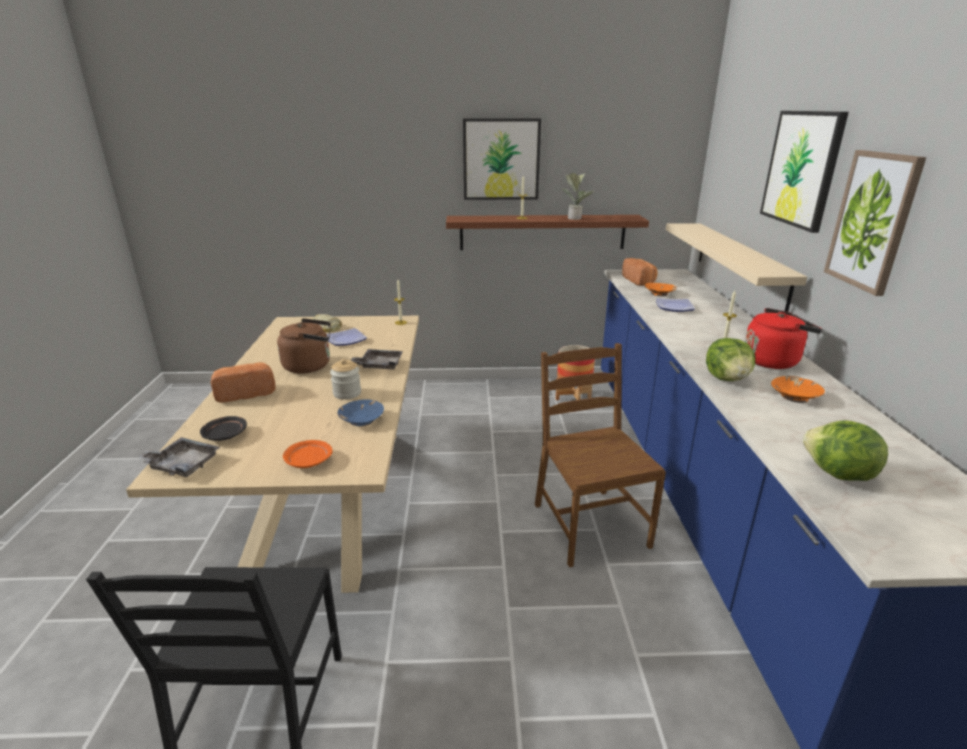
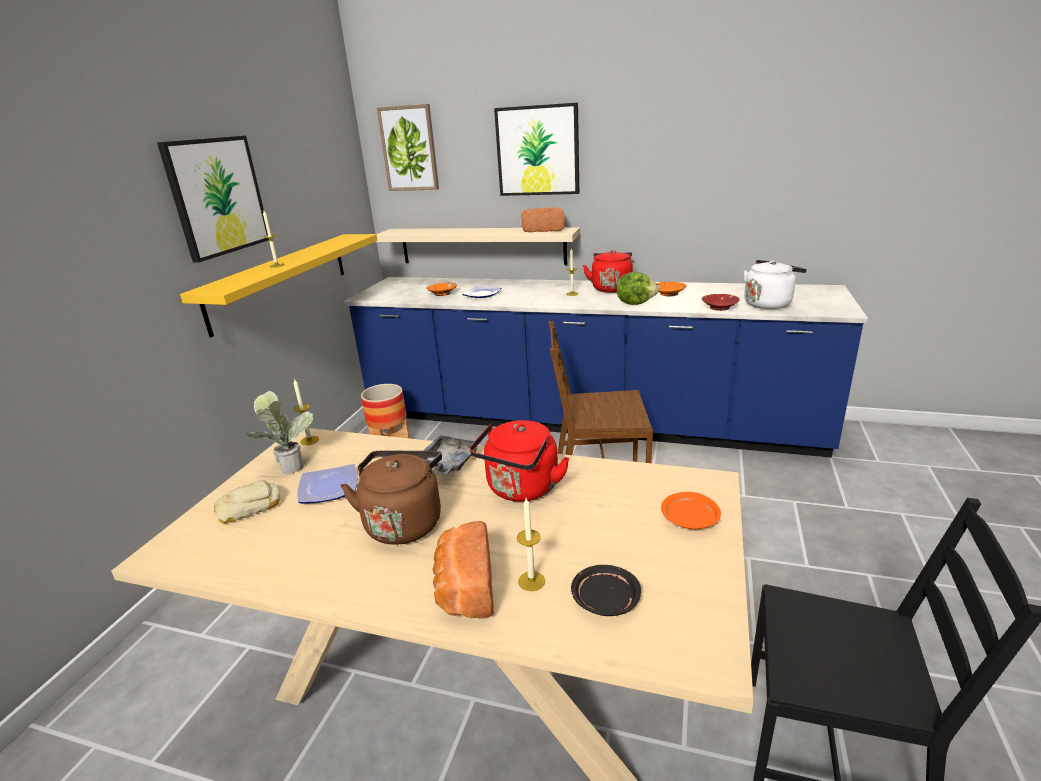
camera: 70 degrees left, 0 degrees up
(182, 465) = (687, 639): grey tray -> none
(247, 410) = (531, 581): none -> candle
(347, 393) = (521, 489): jar -> red kettle
(361, 420) = (599, 480): blue bowl -> none
(542, 232) = (281, 280): brown shelf -> yellow shelf
(576, 218) = (319, 250): potted plant -> potted plant (289, 465)
(640, 281) = (399, 294): bread -> bread (544, 230)
(771, 433) = (719, 307): none -> red bowl
(838, 474) = (769, 304): lettuce -> white kettle
(872, 221) = (634, 172): picture -> picture (409, 149)

